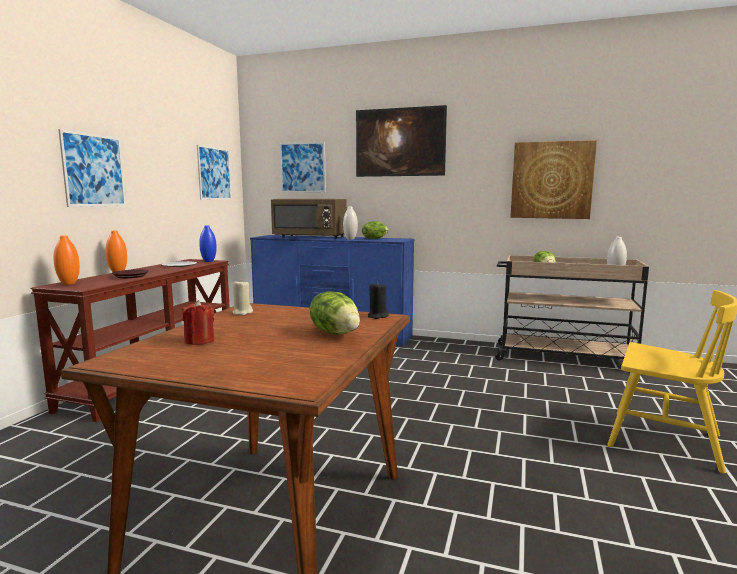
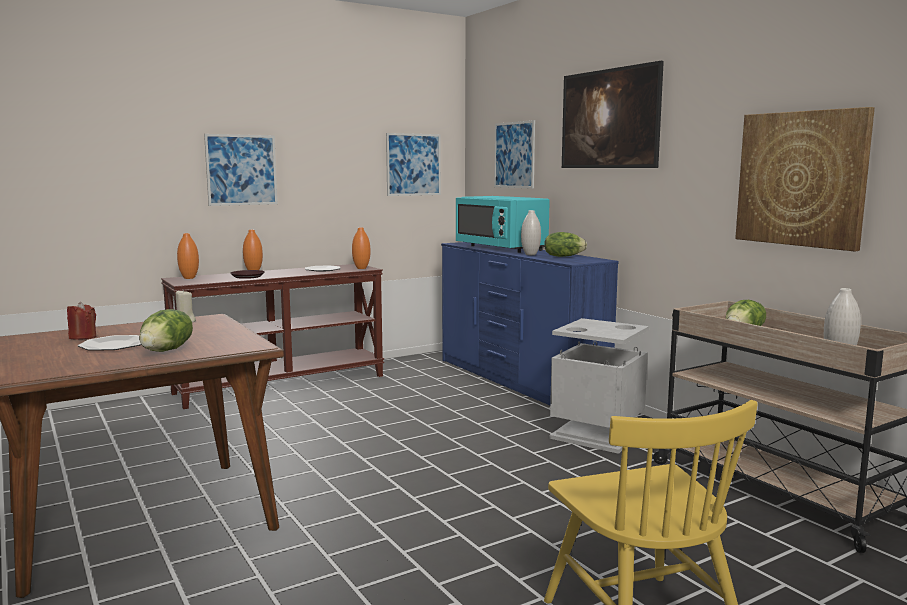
camera: 40 degrees right, 0 degrees up
(208, 261) = (361, 268): blue vase -> orange vase
(267, 340) = (114, 345): none -> plate
(310, 237) = (501, 248): brown microwave -> turquoise microwave
(377, 316) = (250, 344): black candle -> none
(441, 353) = (598, 434): none -> grey trash can

